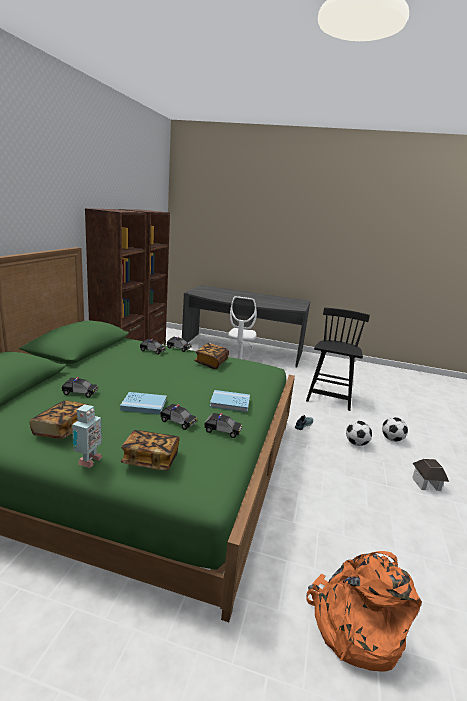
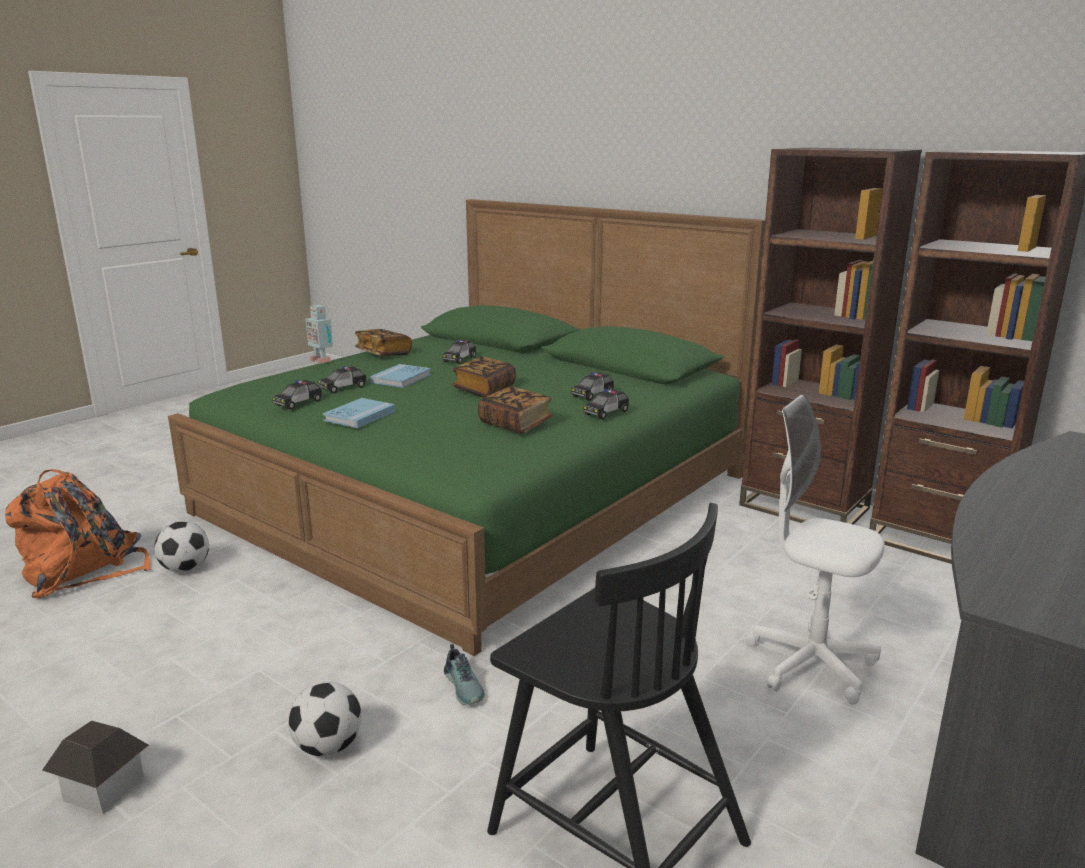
camera: 115 degrees right, 0 degrees up
(150, 460) = (291, 375): book -> book (484, 389)
(392, 439) = (281, 845): football -> football (185, 569)

